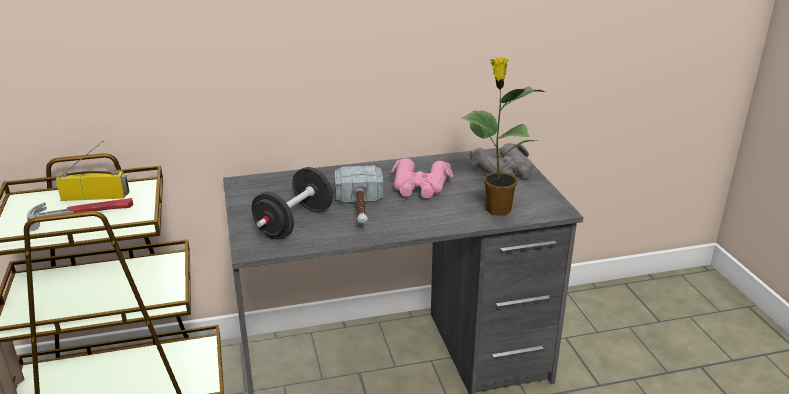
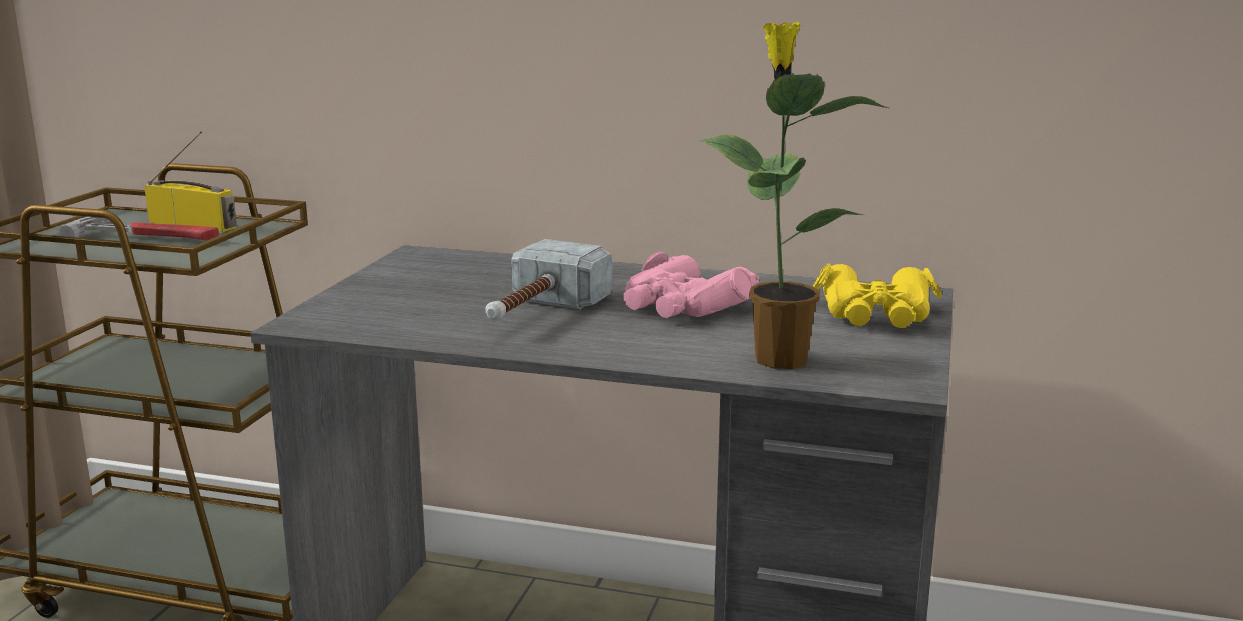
camera: 30 degrees right, 10 degrees down
(294, 223) = (412, 308): black dumbbell -> none
(504, 171) = (876, 315): grey binoculars -> yellow binoculars

